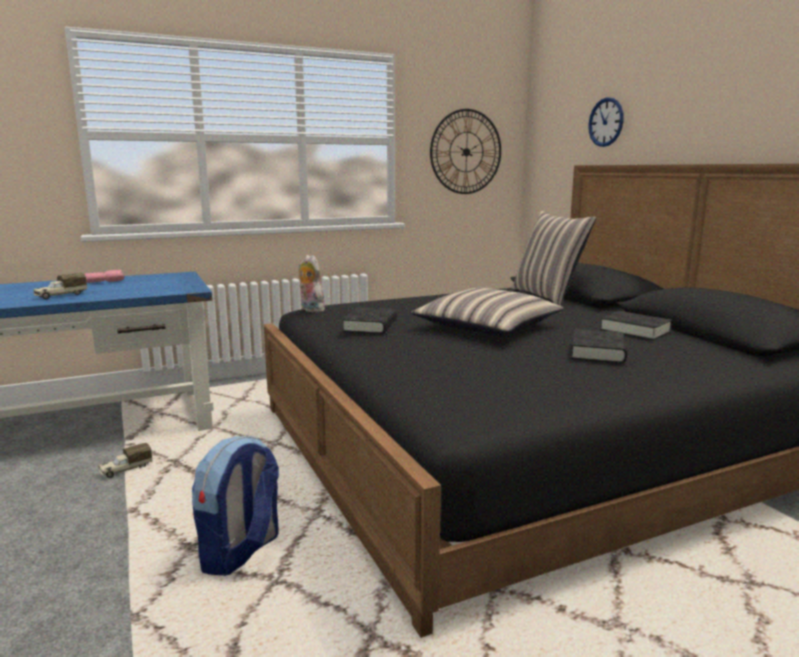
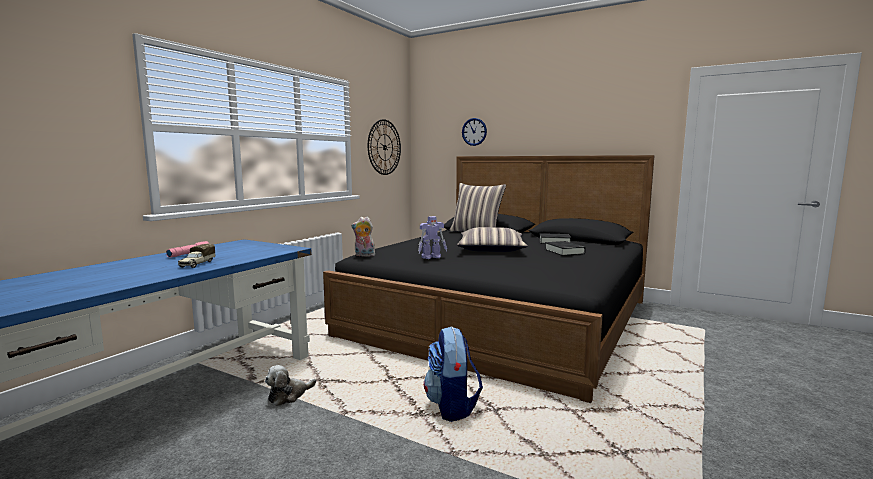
camera: 35 degrees left, 5 degrees down
(125, 470) = (289, 395): toy truck -> plush toy
(370, 326) = (432, 257): black book -> toy robot

